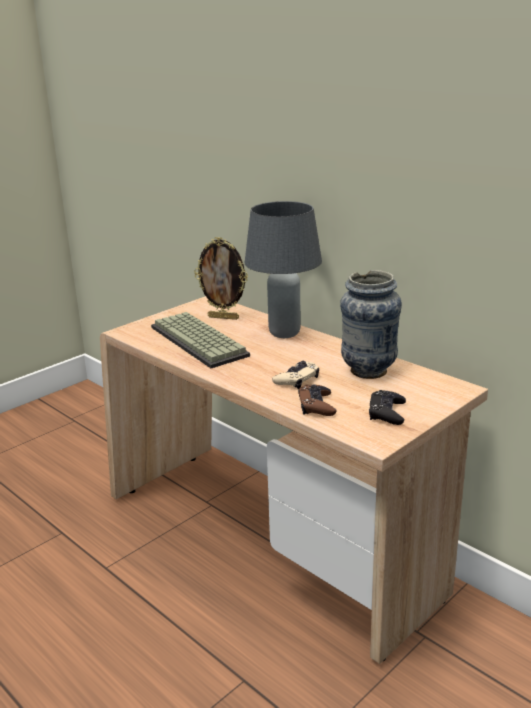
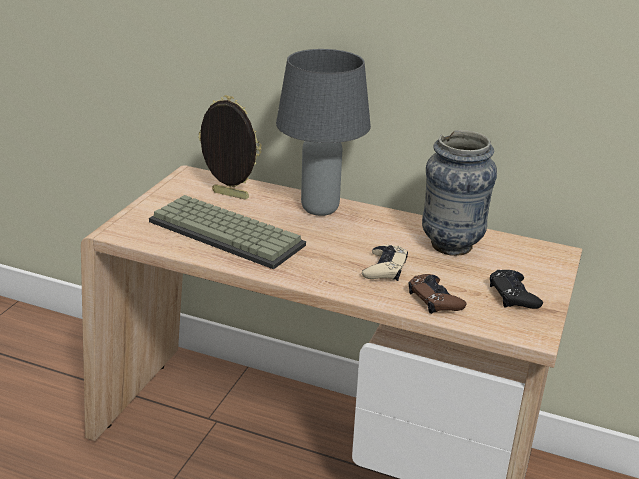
camera: 25 degrees left, 5 degrees up
(224, 317) = (229, 196): picture frame -> picture frame turned 150 degrees counterclockwise

